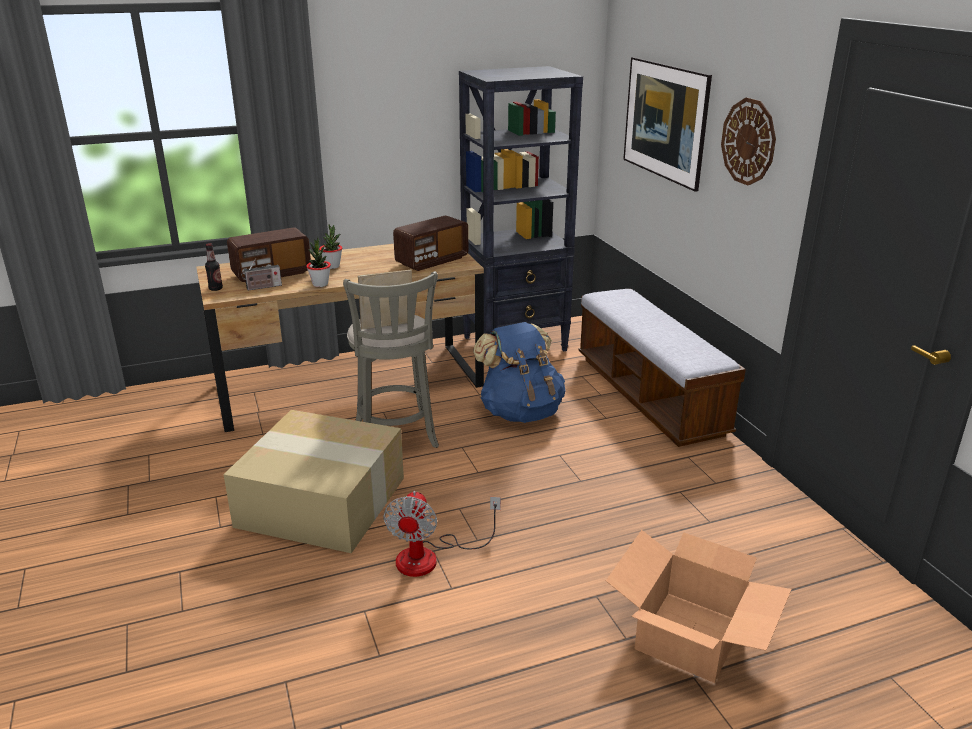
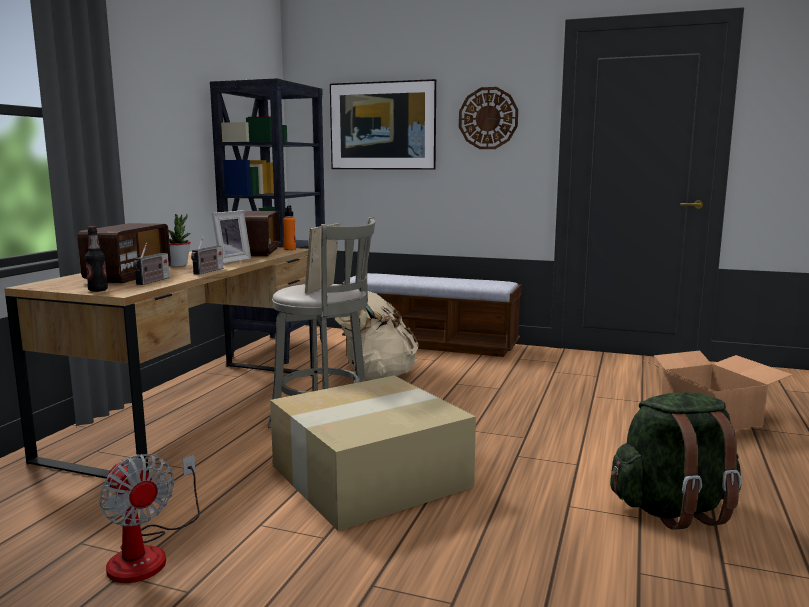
camera: 50 degrees left, 15 degrees down
(320, 284) = (208, 271): potted plant -> radio
(375, 270) = (230, 260): none -> picture frame
(413, 671) = (674, 510): none -> green backpack
(430, 557) = (525, 459): fan -> fan (148, 553)
(464, 263) = (290, 249): none -> orange bottle
(520, 411) = (377, 375): blue backpack -> beige backpack

